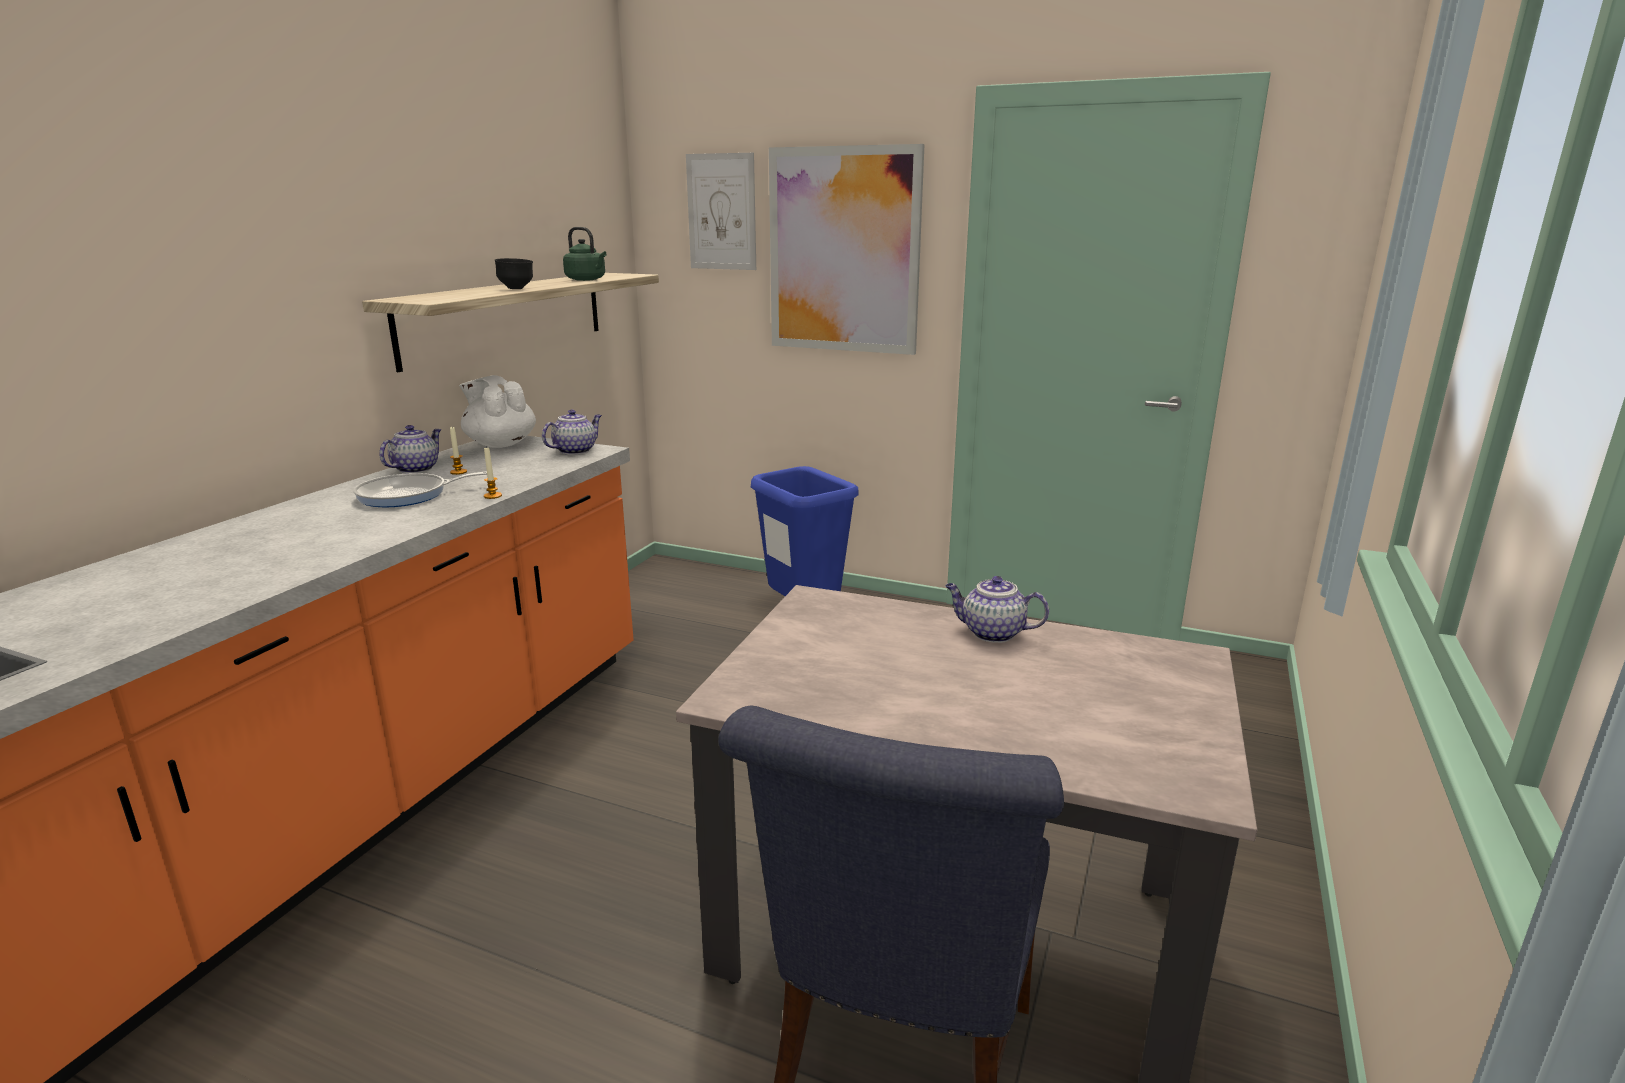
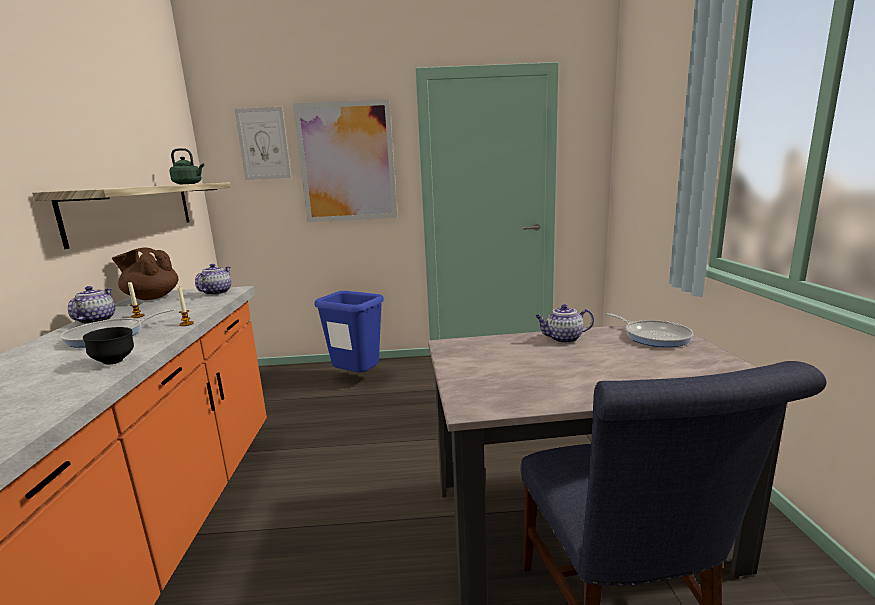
camera: 25 degrees left, 5 degrees down
(500, 444) = (151, 297): white teapot -> brown teapot
(516, 289) = (151, 185): black bowl -> black bowl (115, 362)
(1151, 668) = (654, 336): none -> frying pan

